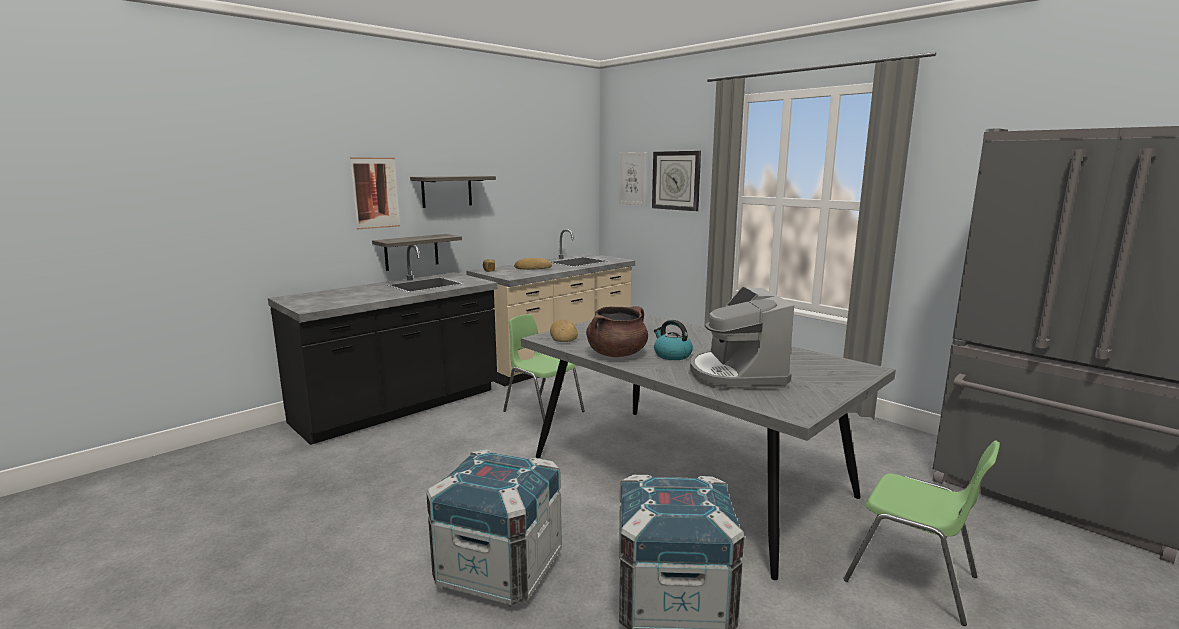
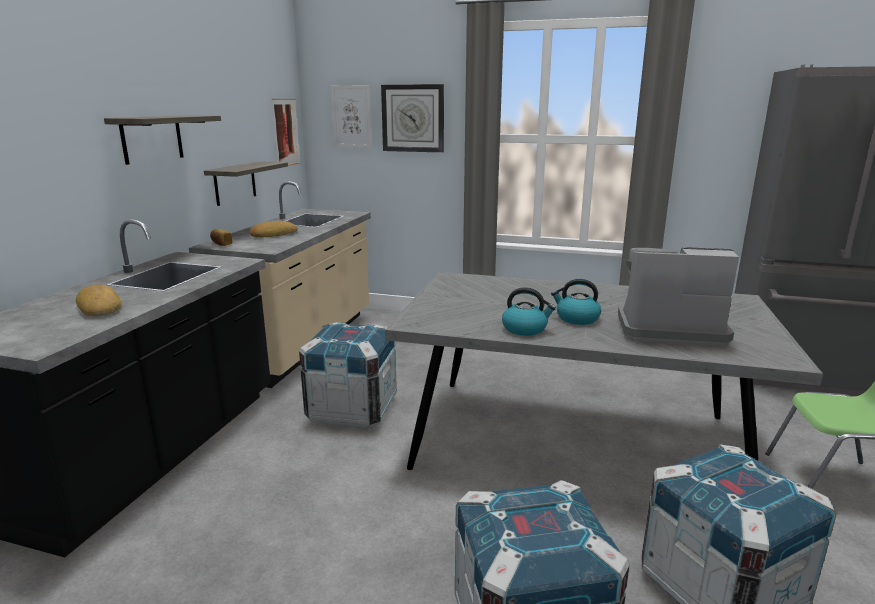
camera: 30 degrees left, 5 degrees up
(375, 193) = (59, 145): picture -> picture (286, 132)
(411, 252) = (119, 231): shelf -> shelf (235, 183)
(542, 411) = (352, 409): green chair -> crate
(564, 336) = (431, 317): bread -> bread (100, 307)
(617, 354) = (525, 329): brown cooking pot -> kettle
(736, 374) = (667, 328): coffee machine -> coffee machine turned 135 degrees clockwise

